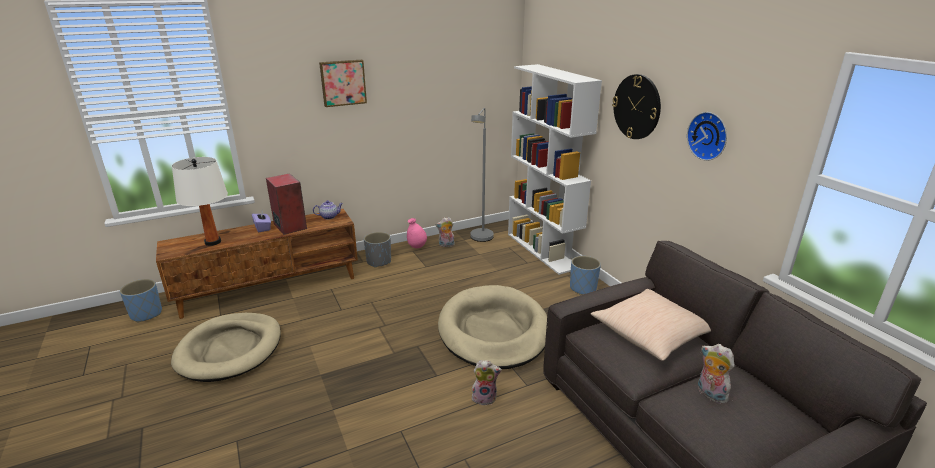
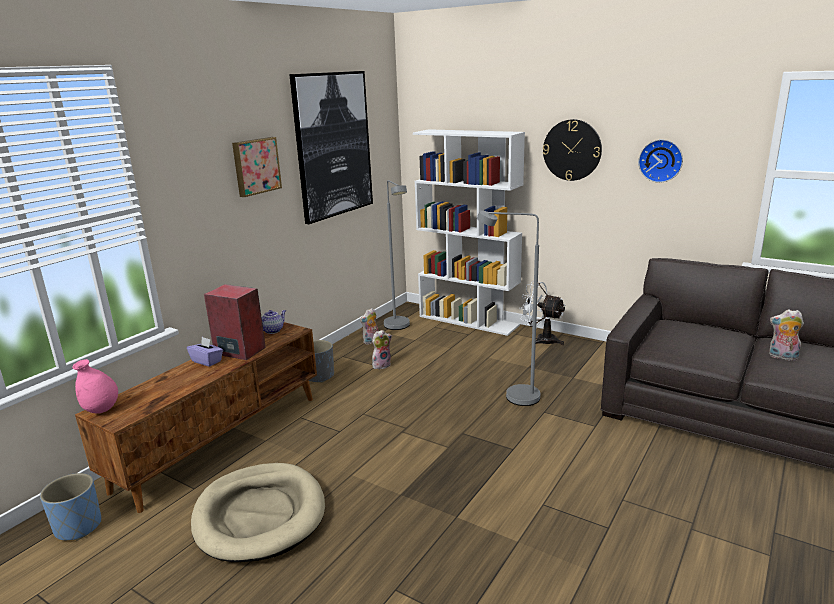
camera: 30 degrees left, 5 degrees down
(212, 242) = (163, 392): white table lamp -> none
(417, 247) = (342, 351): pink vase -> pink vase (101, 410)
(433, 70) = (333, 145): none -> picture
(485, 397) = (576, 448): plush toy -> plush toy (381, 365)
(493, 331) = (513, 396): beige dog bed -> grey floor lamp
(583, 288) = (541, 340): blue planter -> white fan
(651, 333) = (692, 334): beige pillow -> none

